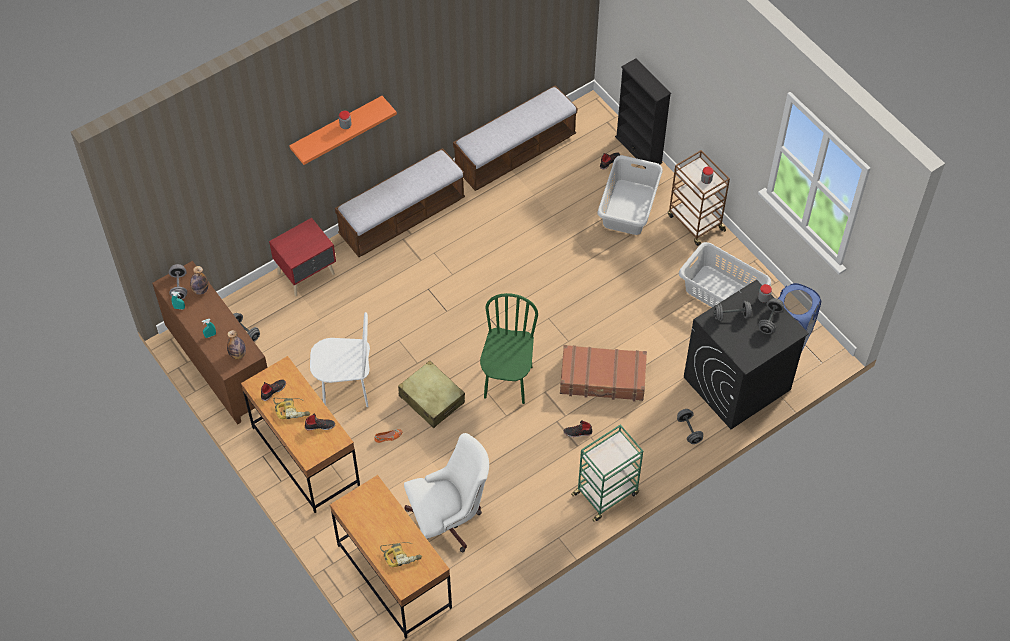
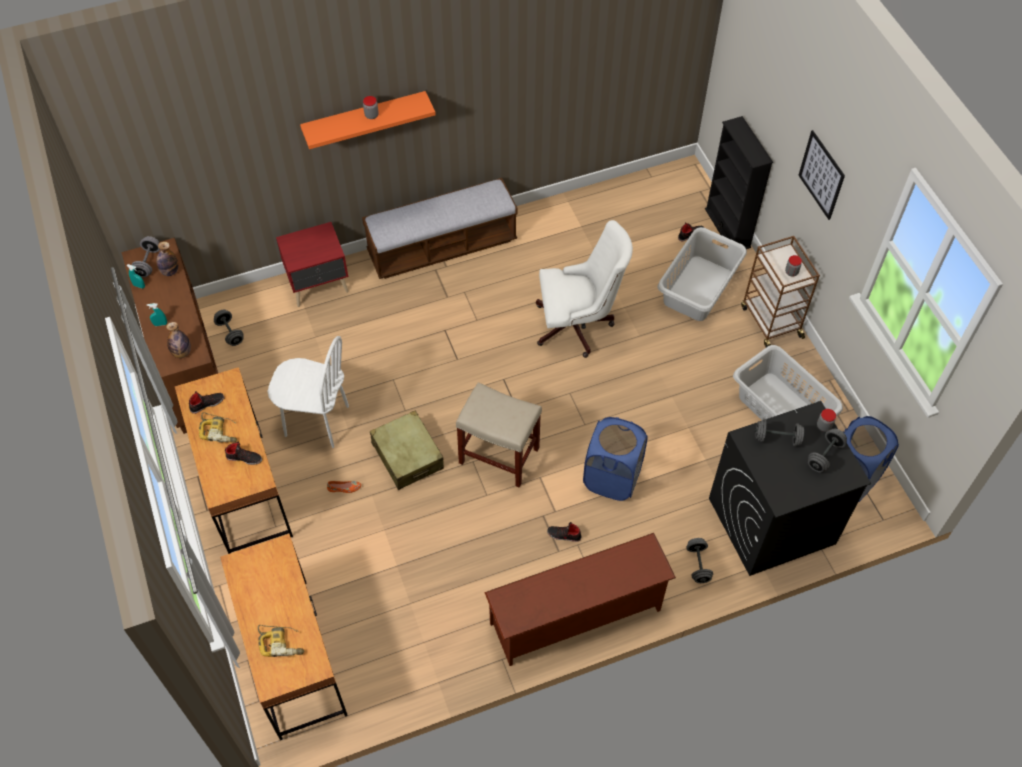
camera: 15 degrees right, 0 degrees up
(448, 521) = (379, 606): white office chair -> white office chair (578, 326)
(507, 382) = (500, 456): green chair -> beige stool
(515, 153) = (588, 204): bench -> none
(603, 379) = (612, 478): brown suitcase -> blue laundry basket
(606, 493) = (576, 618): green cart -> brown shoe rack
(716, 101) = (821, 175): none -> picture

